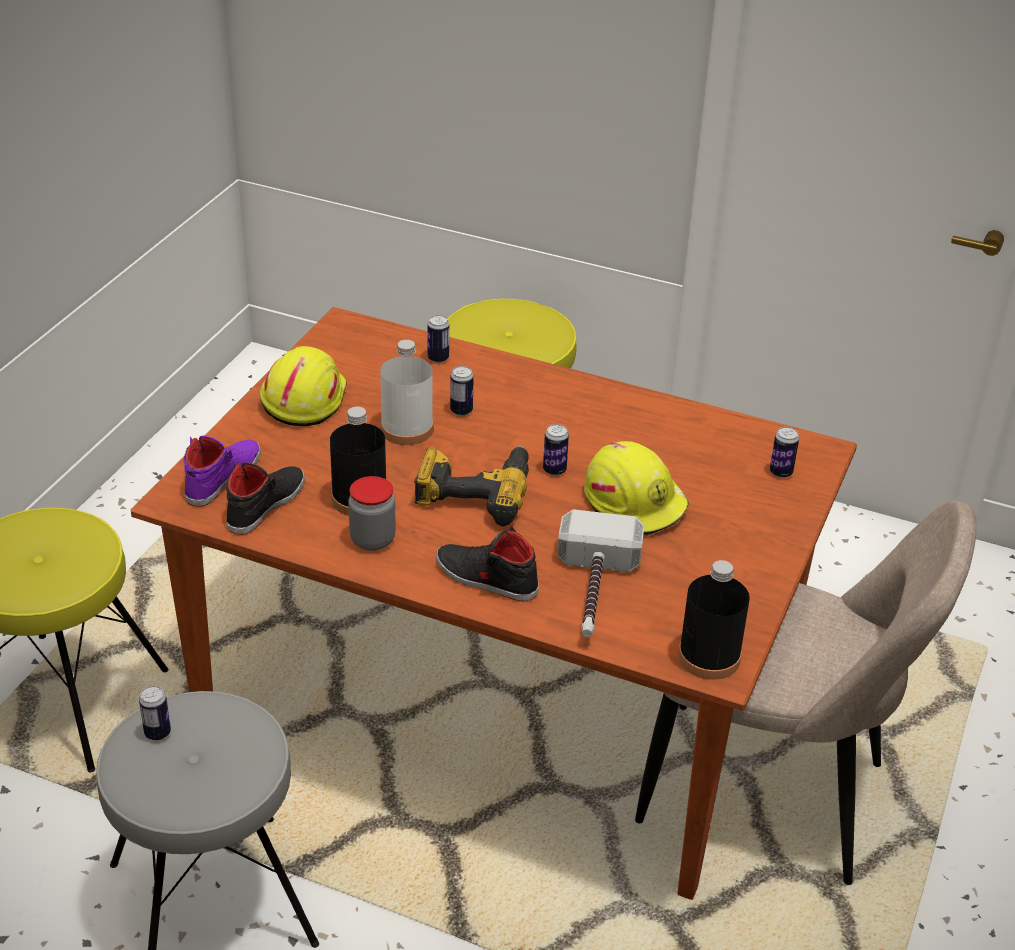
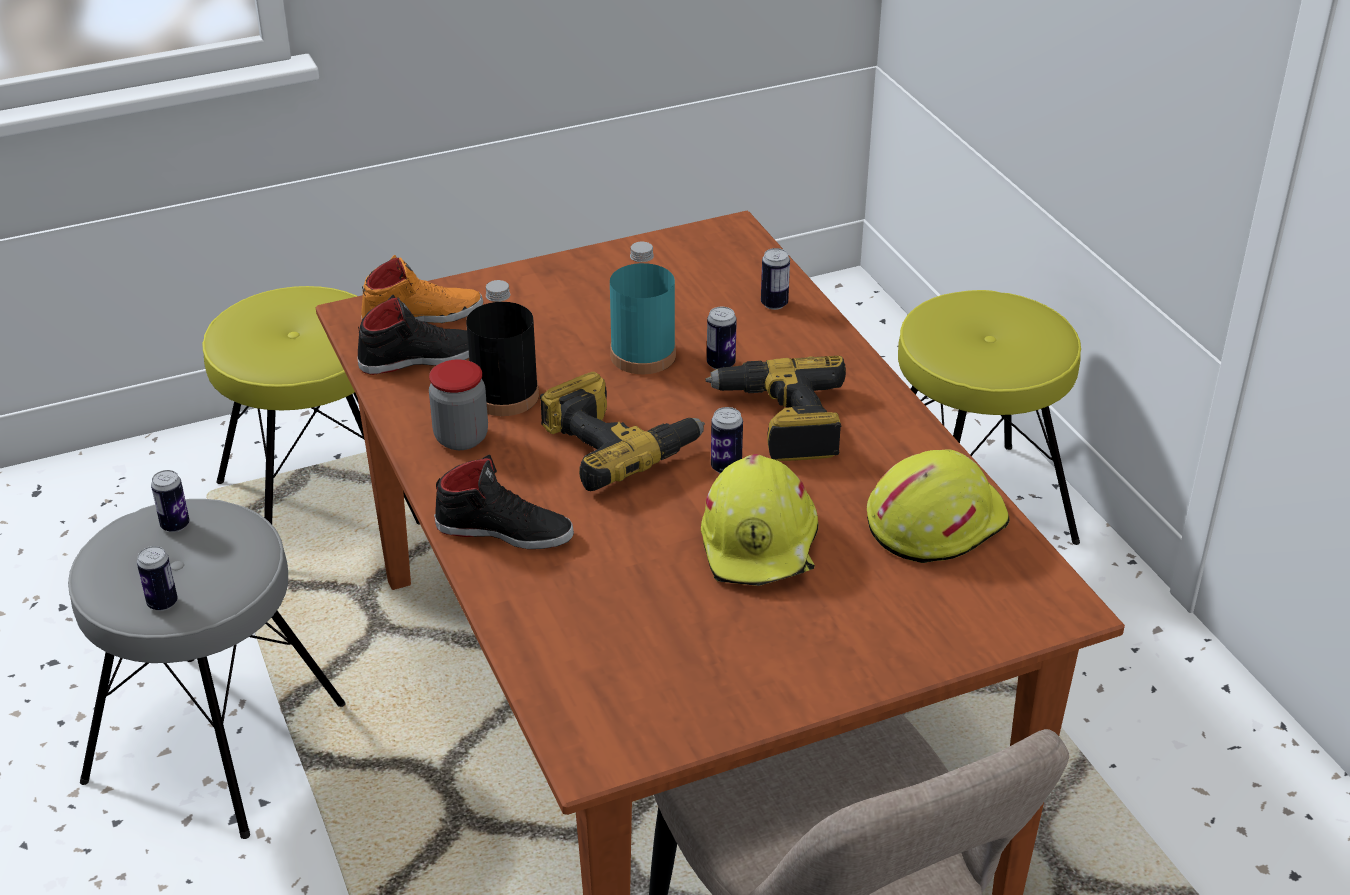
camera: 45 degrees right, 0 degrees up
(222, 477) = (422, 316): purple shoe -> orange shoe
(303, 399) = (591, 282): yellow hard hat -> yellow hard hat (934, 521)
(407, 429) = (643, 355): white bottle -> turquoise bottle
(485, 578) = (505, 530): black shoe -> black shoe turned 120 degrees clockwise
(546, 427) = (782, 422): none -> power drill
(594, 592) = (584, 604): hammer -> none
(709, 657) = (598, 737): black bottle -> none
(781, 472) = (973, 604): can -> can (162, 603)

